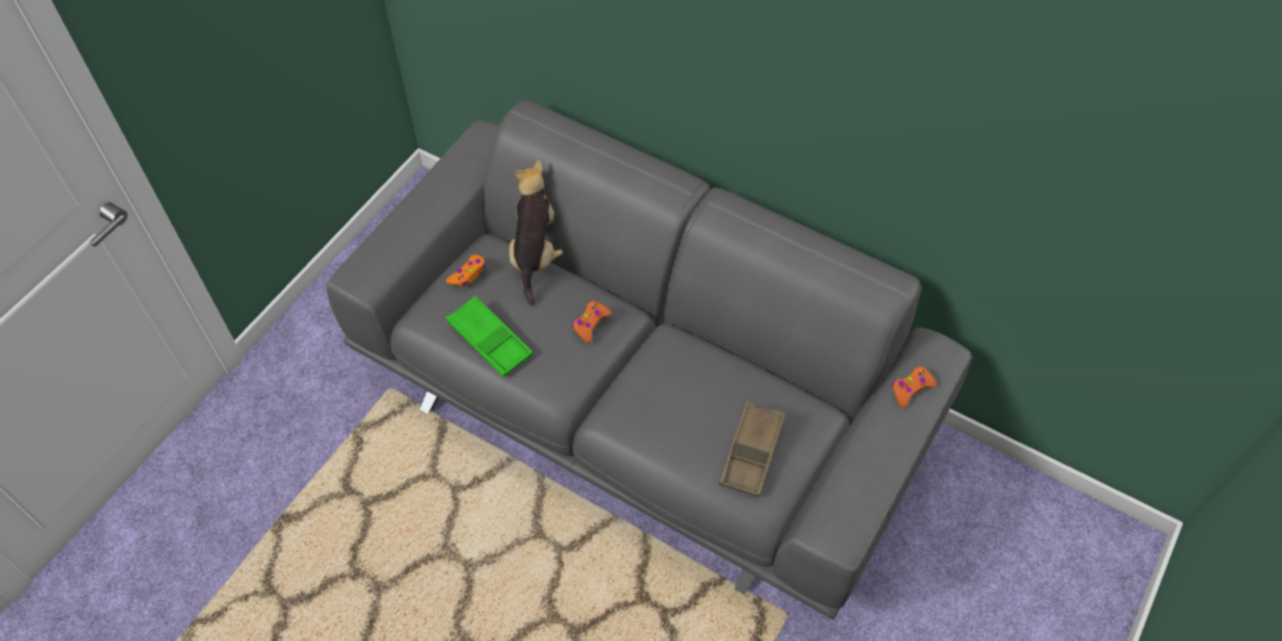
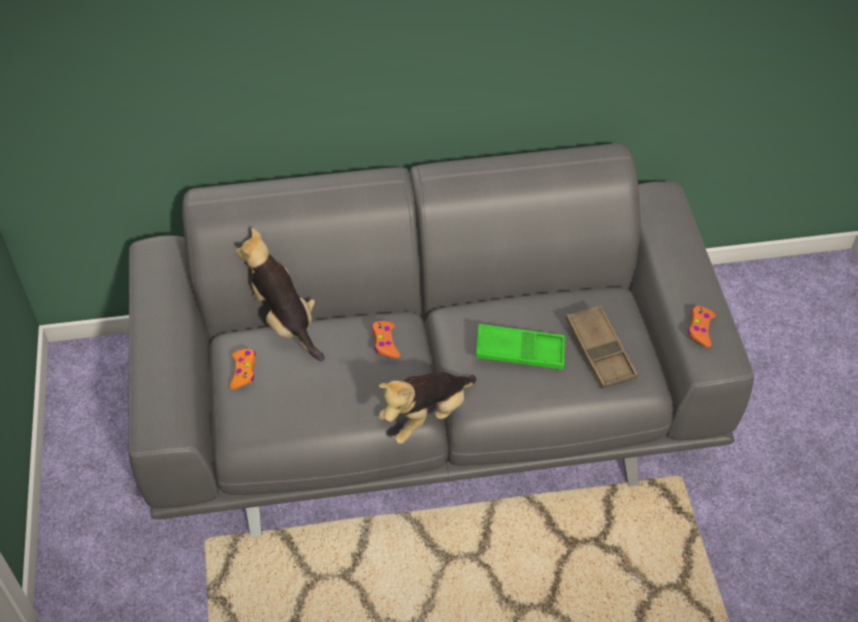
camera: 40 degrees left, 5 degrees down
(490, 340) = (318, 408): green tray -> green tray (520, 351)
(562, 404) = (426, 416): none -> plush toy
(911, 389) = (668, 230): orange game controller -> orange game controller (700, 329)

